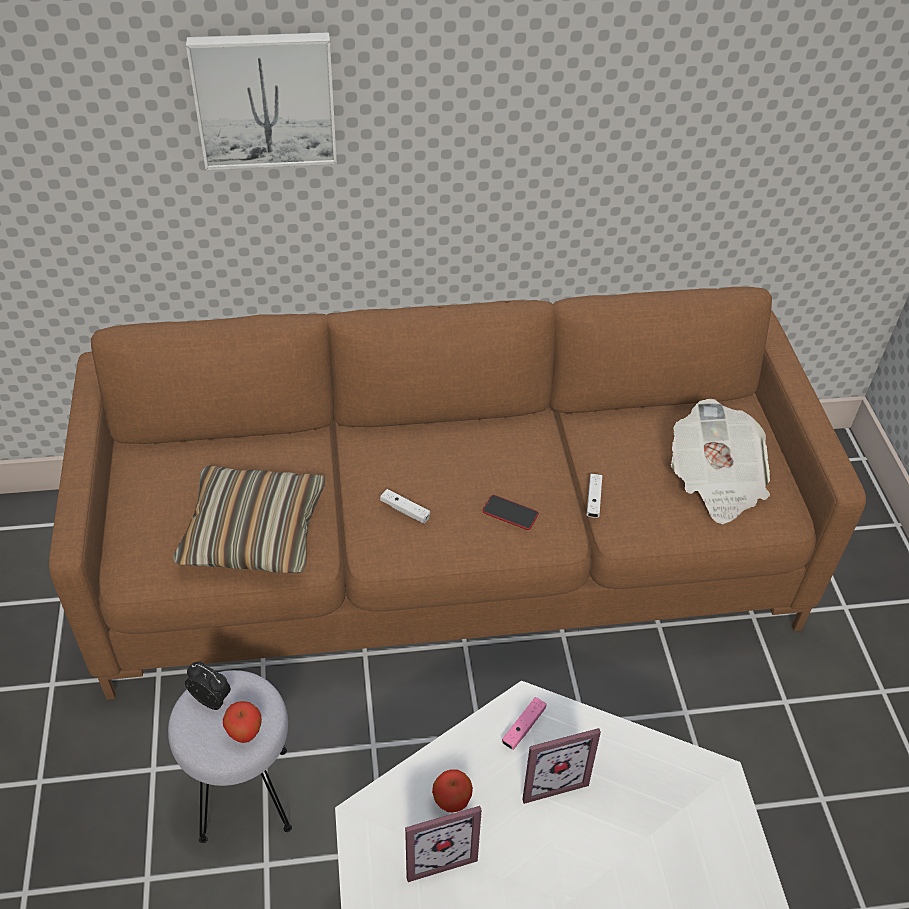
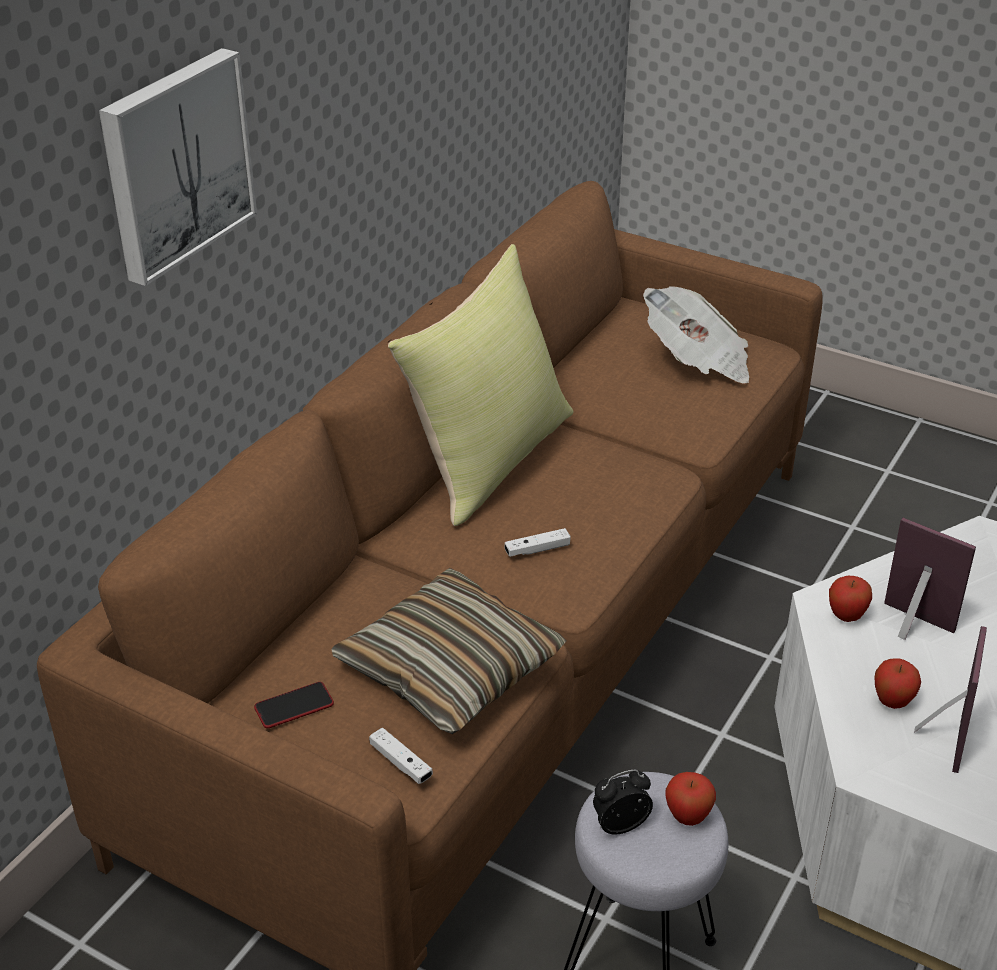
camera: 50 degrees left, 10 degrees down
(476, 435) = (490, 459): none -> yellow pillow
(510, 513) = (612, 487): phone -> phone (294, 706)
(523, 727) = (846, 616): pink game controller -> apple
(549, 776) = (911, 627): picture frame -> picture frame turned 75 degrees counterclockwise
(593, 500) = (646, 434): white game controller -> white game controller (401, 763)

